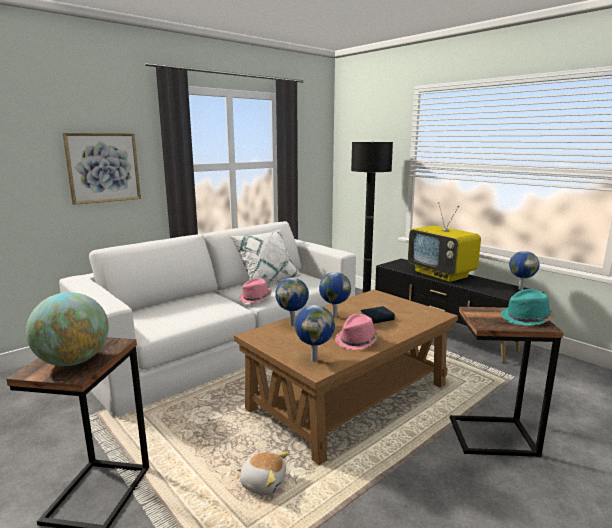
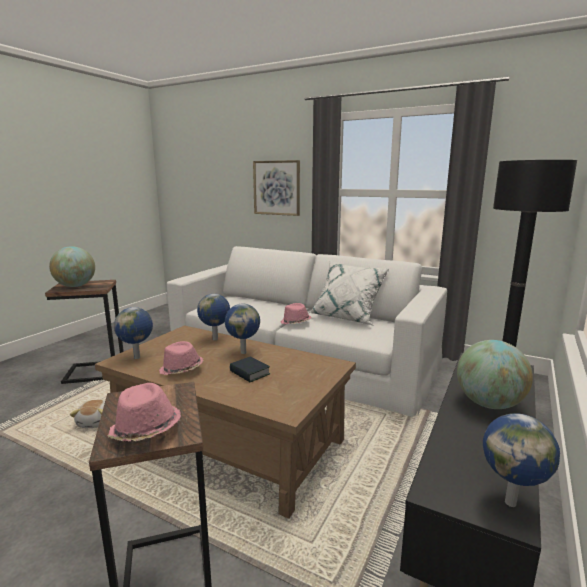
camera: 70 degrees right, 0 degrees up
(441, 274) = (489, 404): television -> globe
(527, 319) = (146, 430): turquoise hat -> pink hat

